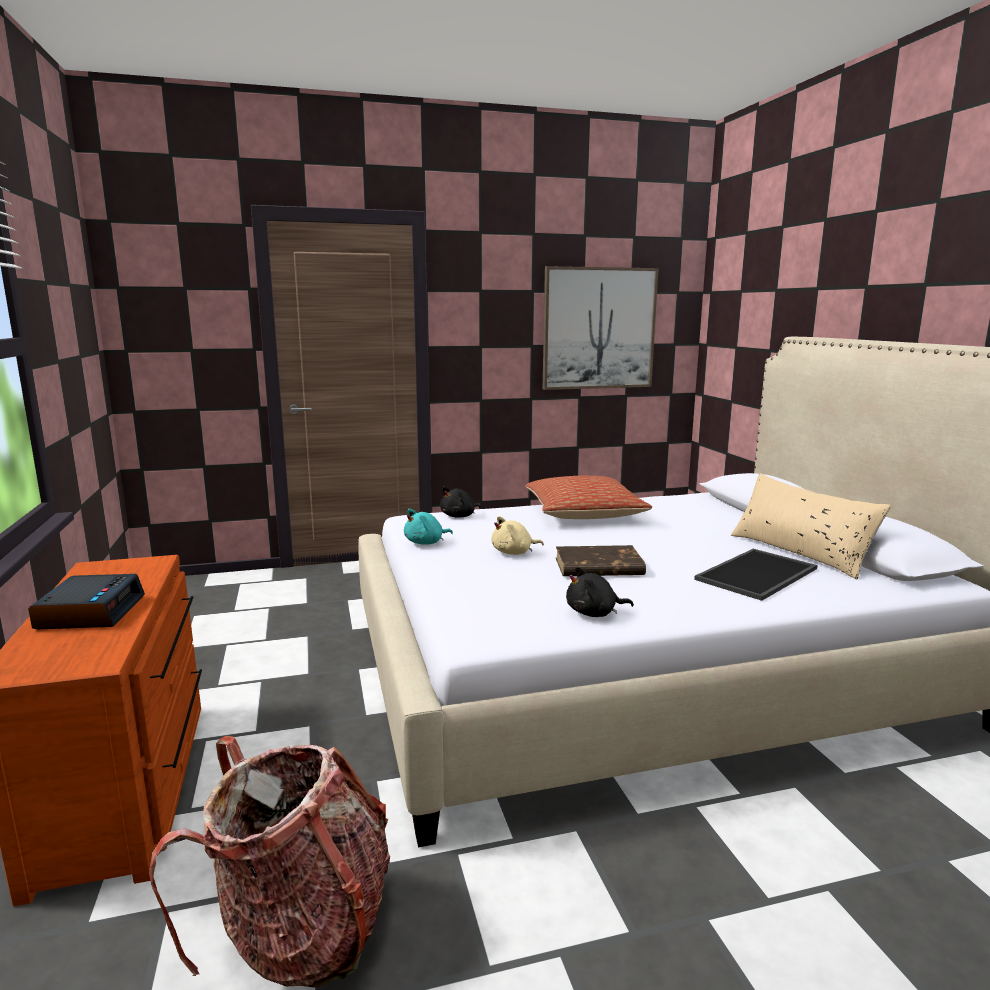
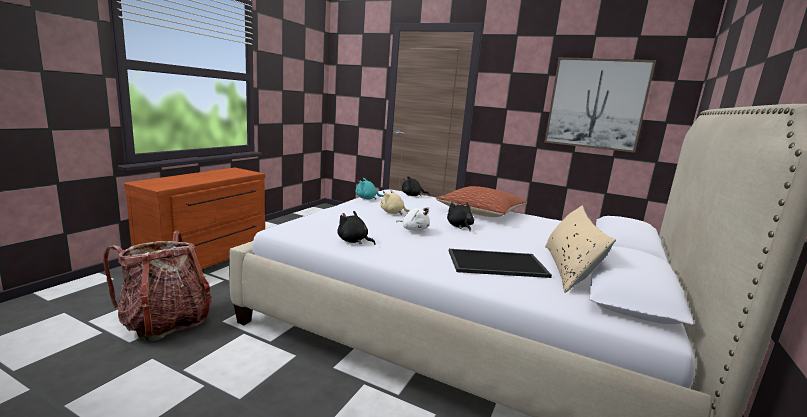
camera: 40 degrees right, 0 degrees up
(90, 612) = (197, 177): alarm clock -> none
(597, 567) = (414, 229): brown book -> white plush toy
(620, 542) = (459, 226): none -> black plush toy

